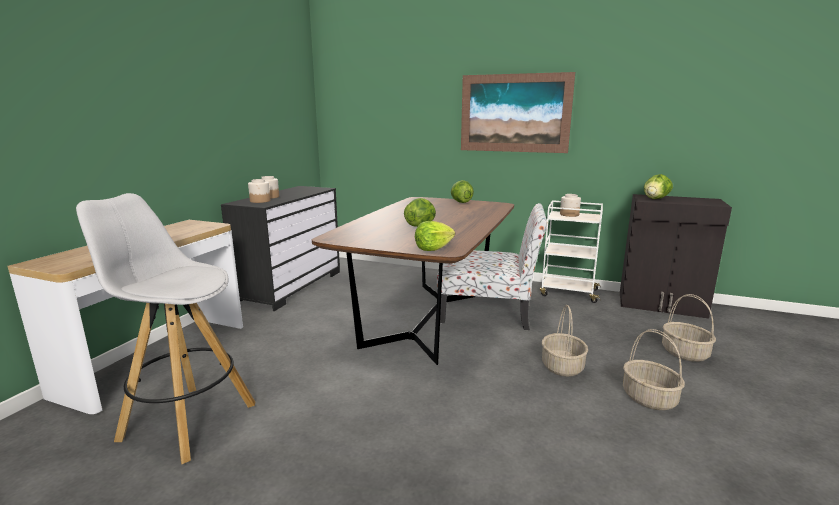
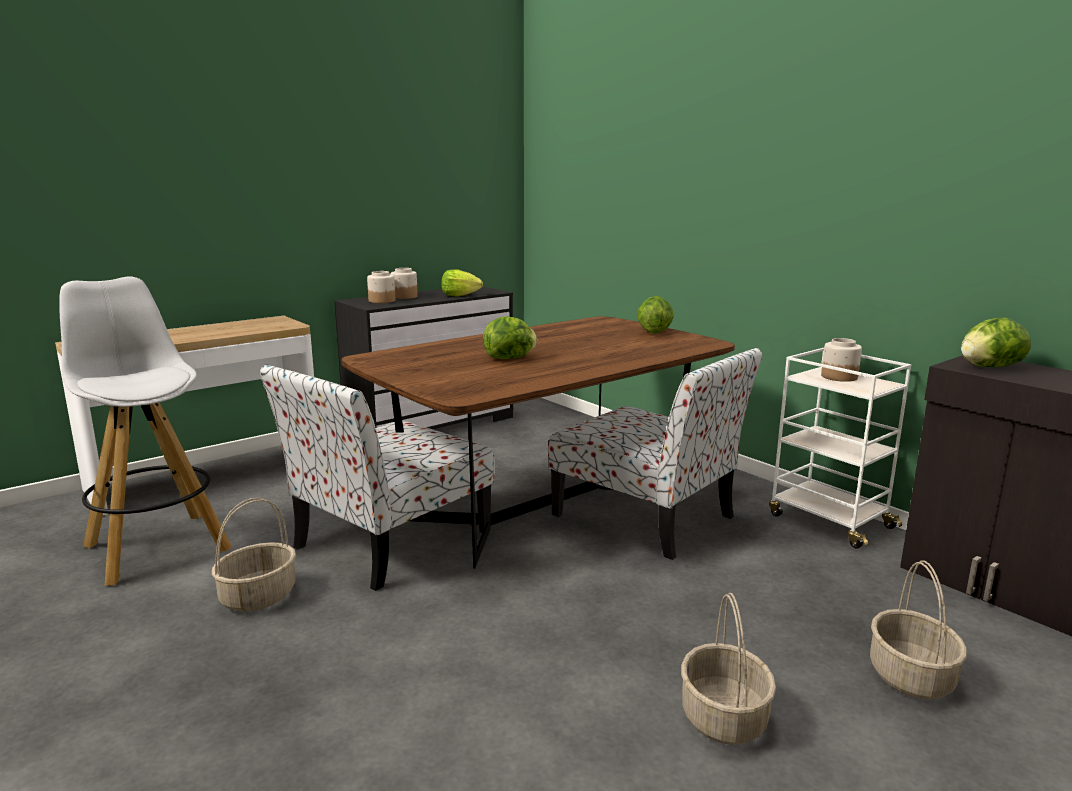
camera: 30 degrees right, 0 degrees up
(364, 364) = (389, 541): none -> chair
(433, 248) = (448, 391): lettuce -> lettuce (459, 295)
(514, 113) = (775, 187): picture -> none
(561, 366) = (646, 625): basket -> basket (259, 596)

